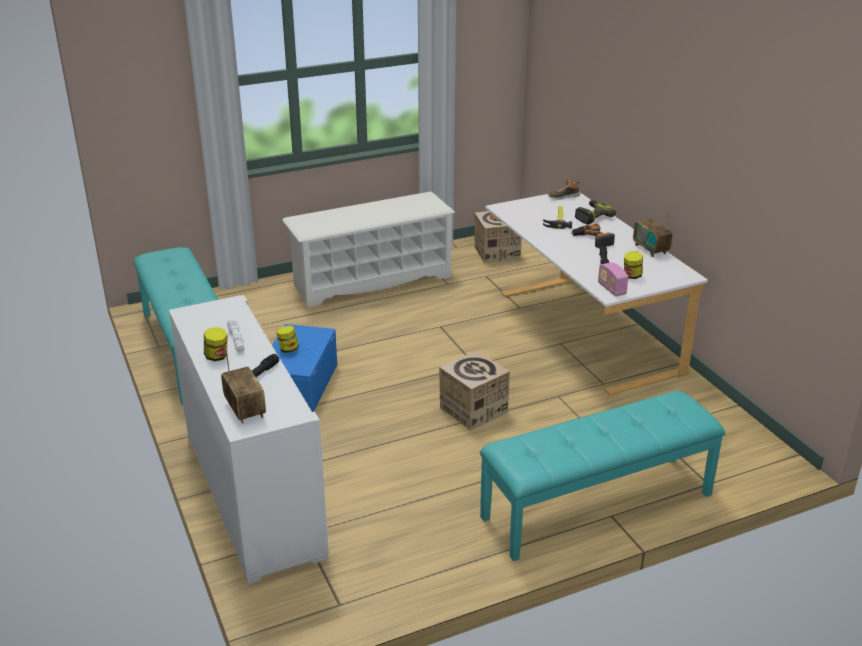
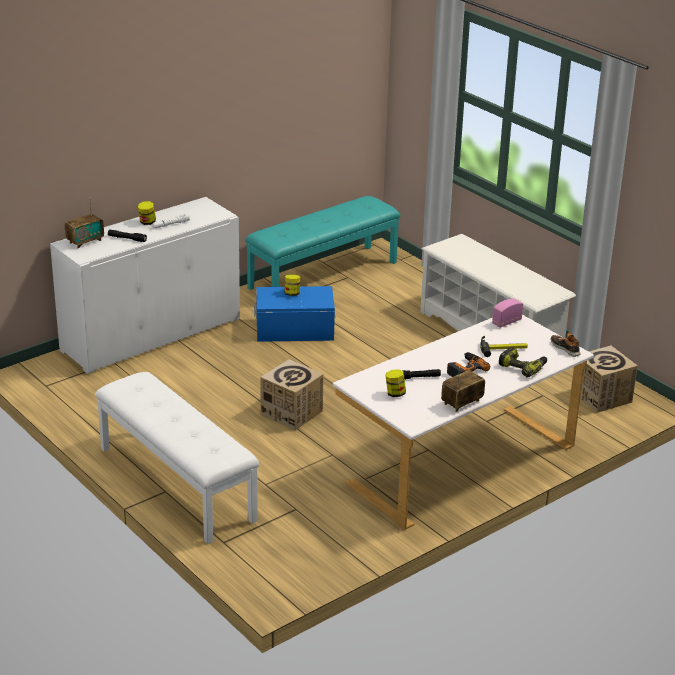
camera: 75 degrees right, 0 degrees up
(597, 507) = (175, 484): turquoise bench -> white bench
(611, 289) = (361, 384): radio -> radio (506, 322)

